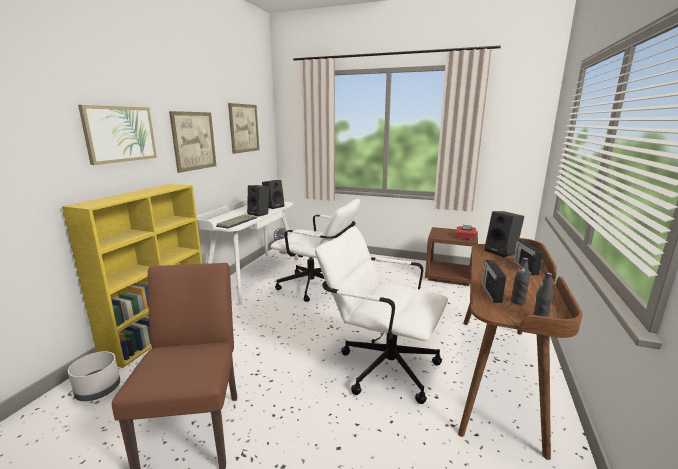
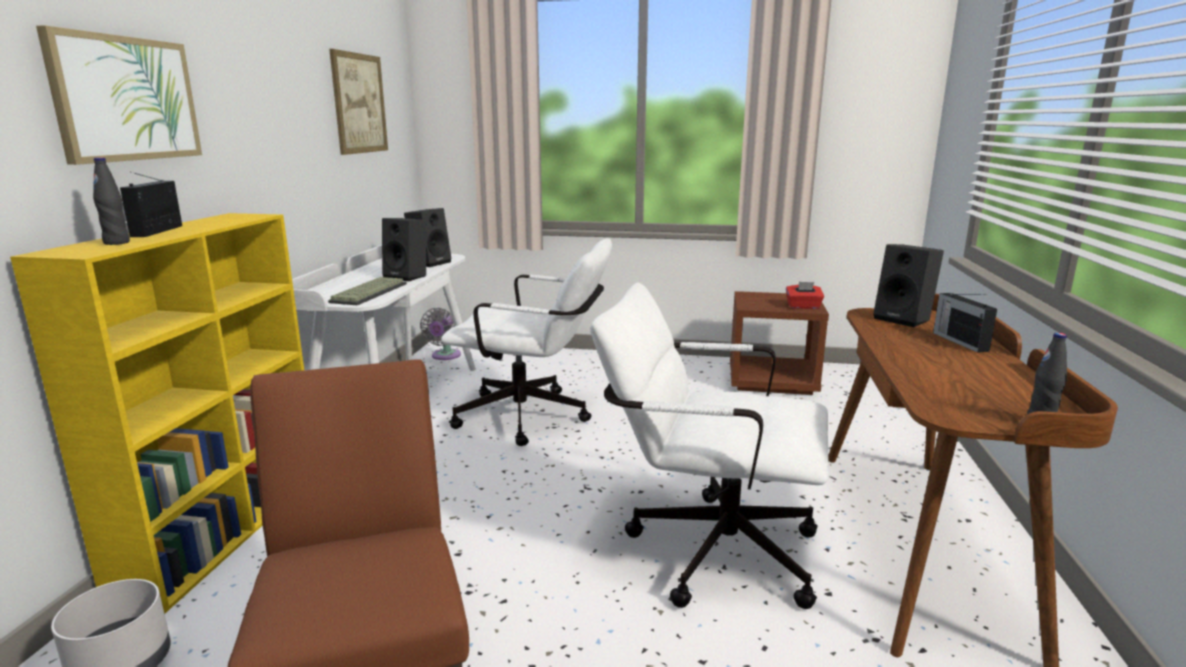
camera: 10 degrees left, 0 degrees up
(194, 141) = (270, 124): picture -> none
(491, 292) = (930, 384): radio -> radio (158, 231)
(518, 301) = (984, 396): black bottle -> black bottle (117, 243)

